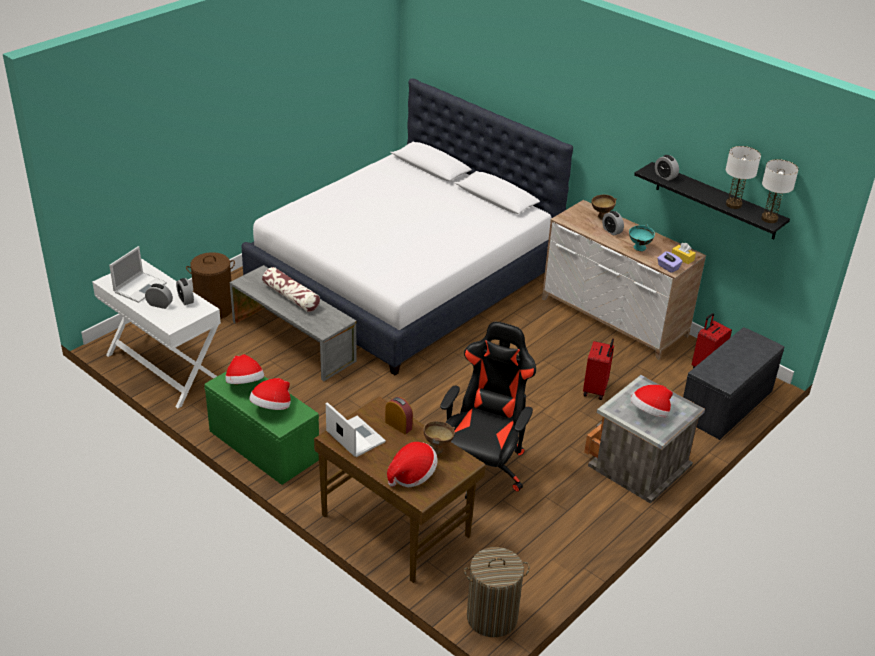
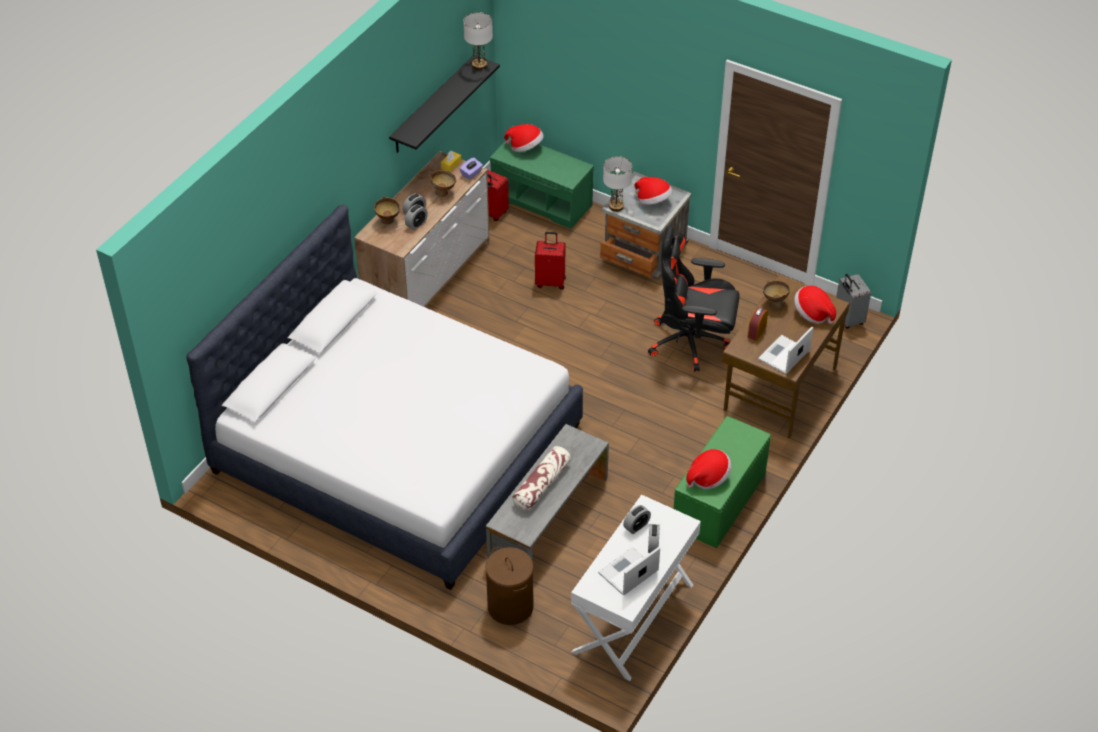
camera: 100 degrees left, 10 degrees up
(140, 287) = (627, 573): laptop -> laptop turned 60 degrees counterclockwise
(272, 408) = (734, 448): hat -> hat (525, 147)
(492, 617) = (848, 319): laundry basket -> grey suitcase
(639, 249) = (444, 193): turquoise bowl -> brown bowl
(665, 176) = (418, 127): alarm clock -> alarm clock (416, 224)
(726, 405) = (543, 201): grey bench -> green bench
(733, 204) = (460, 85): table lamp -> table lamp (616, 206)

